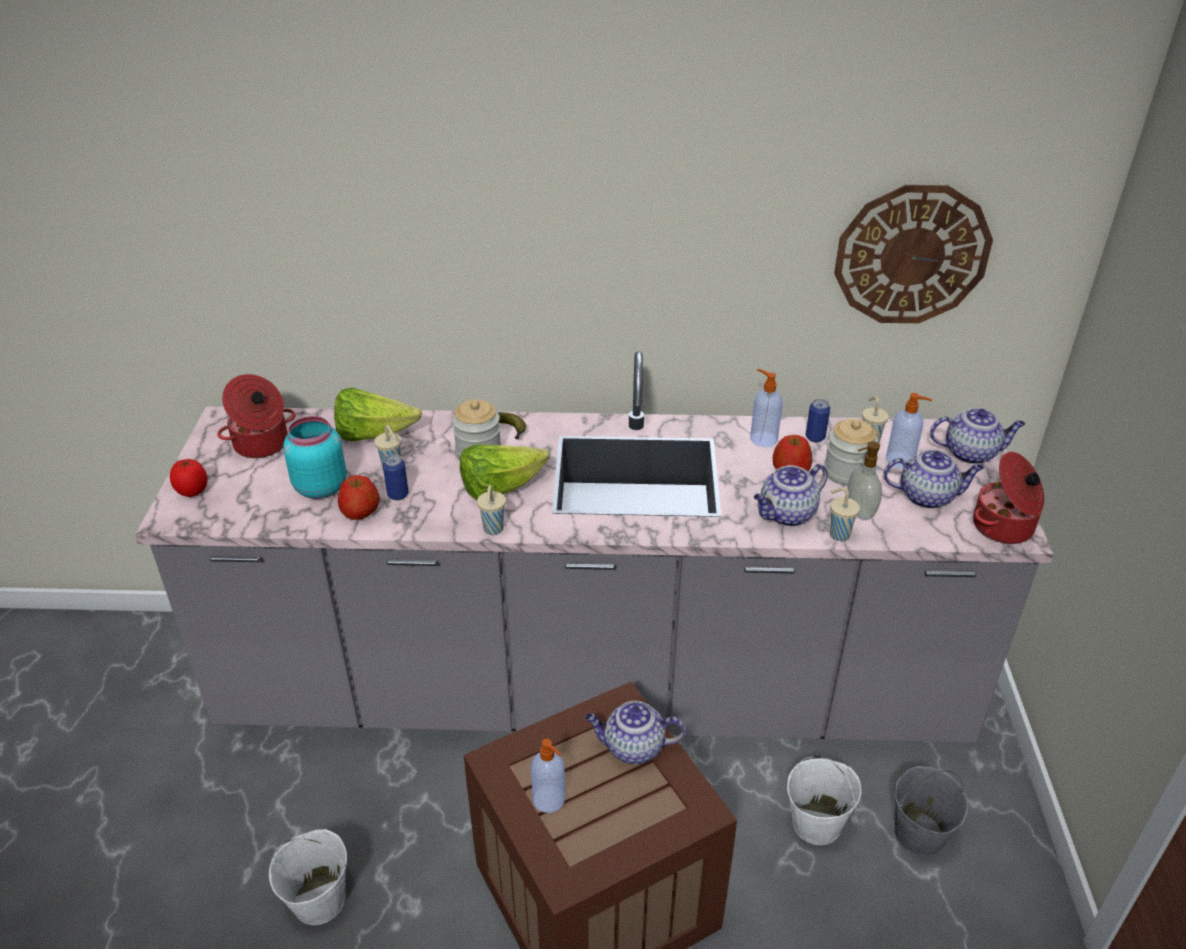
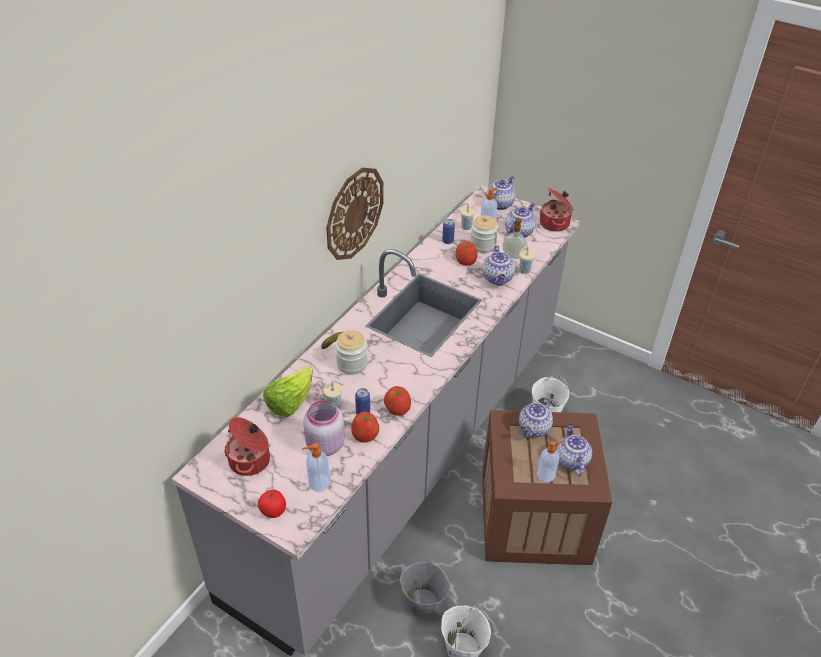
camera: 60 degrees left, 5 degrees up
(319, 487) = (324, 445): turquoise jar -> pink jar
(427, 520) = (397, 408): none -> apple
(493, 530) = (427, 385): beige cup -> none
(500, 489) = (393, 368): lettuce -> none
(603, 822) = (571, 460): none -> teapot
(762, 438) = (433, 257): soap dispenser -> soap dispenser (318, 483)
(911, 255) = (450, 123): wall clock -> wall clock (354, 213)
(918, 834) = (572, 383): grey bucket -> grey bucket (423, 603)

